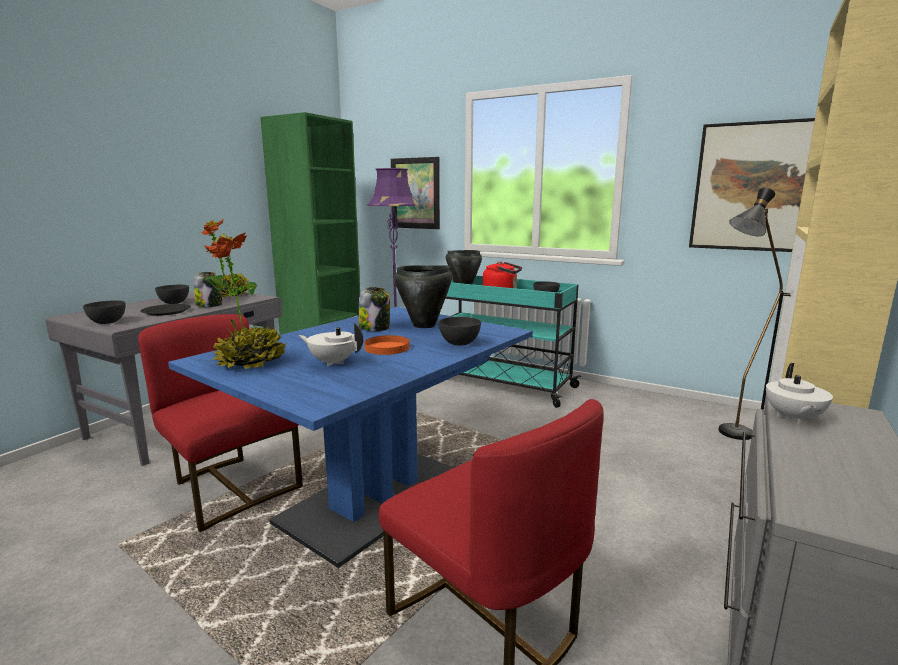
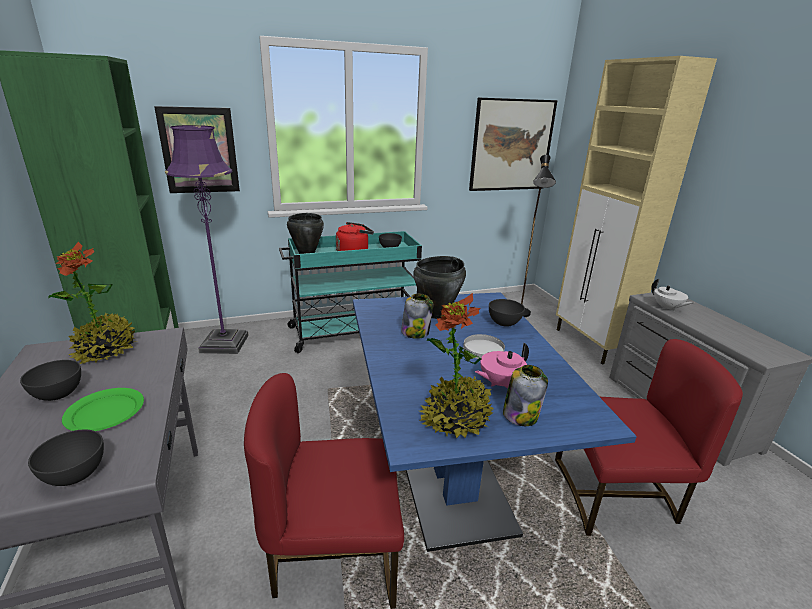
camera: 50 degrees left, 10 degrees up
(166, 311) = (104, 412): black plate -> green plate
(209, 305) = (134, 375): jar -> jar (520, 415)
(332, 362) = (499, 383): white teapot -> pink teapot
(387, 348) = (483, 349): orange plate -> white plate

